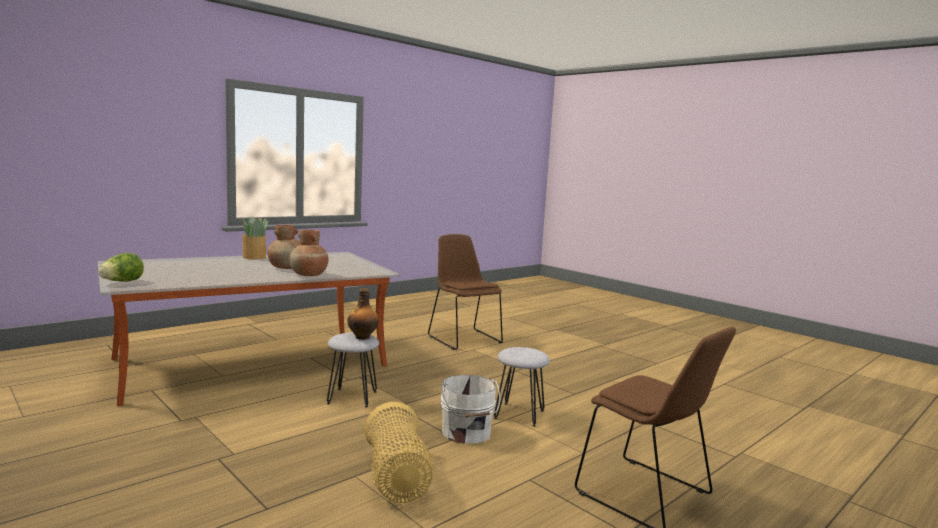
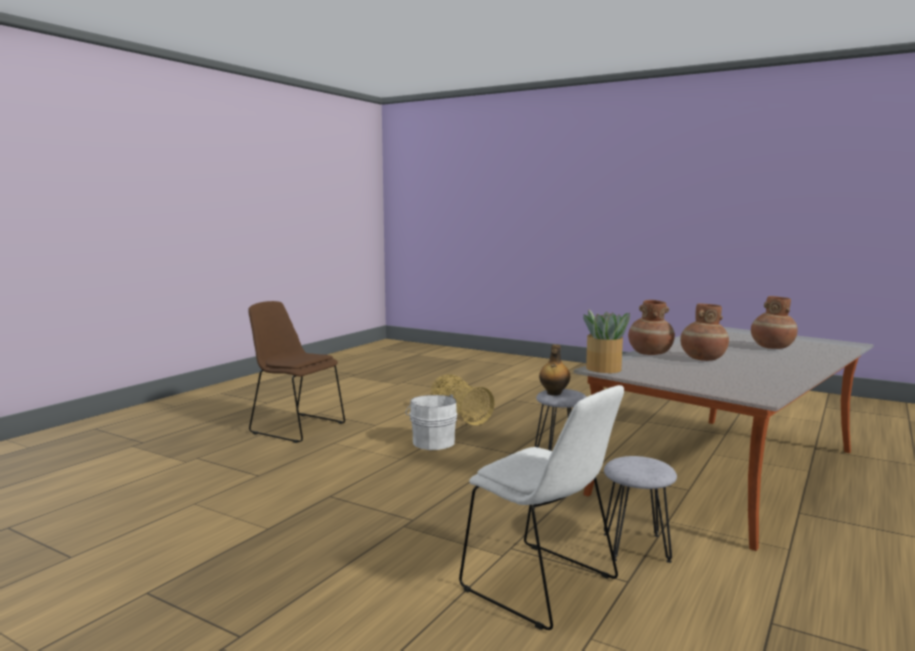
camera: 165 degrees right, 0 degrees up
(122, 282) = (737, 330): lettuce -> none
(192, 267) = (772, 347): none -> brown vase
(254, 257) = (804, 369): potted plant -> potted plant (604, 369)
(463, 339) = (543, 586): brown chair -> white chair
(519, 414) = (391, 463): grey stool -> grey stool (635, 547)

